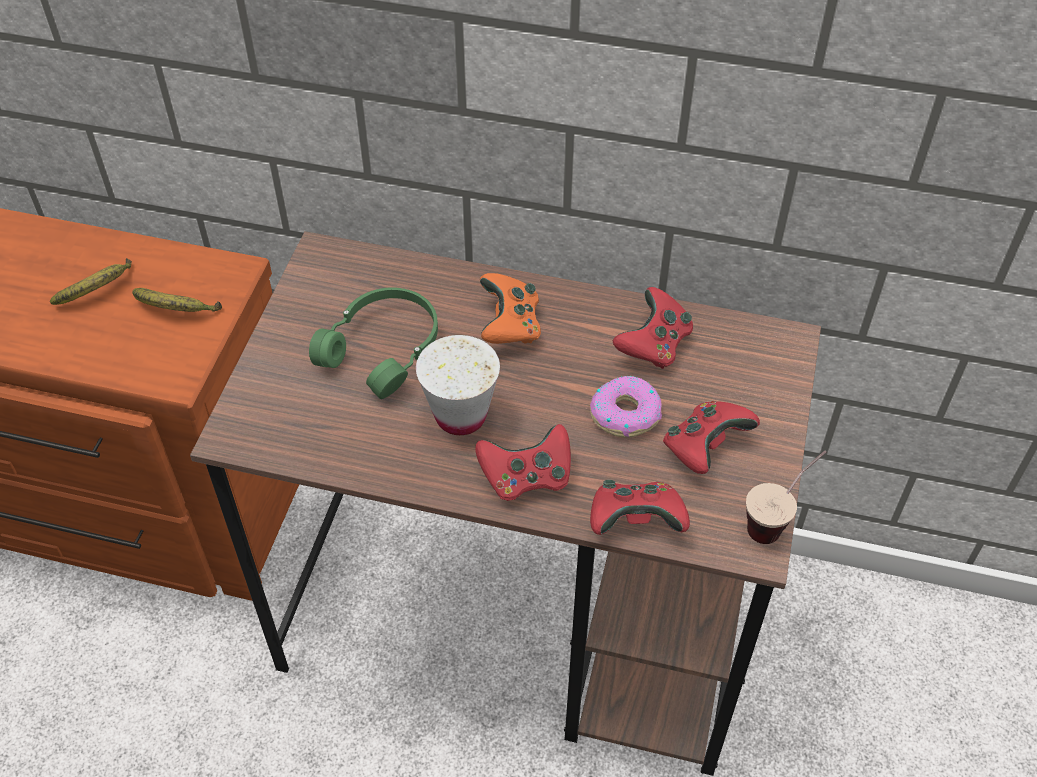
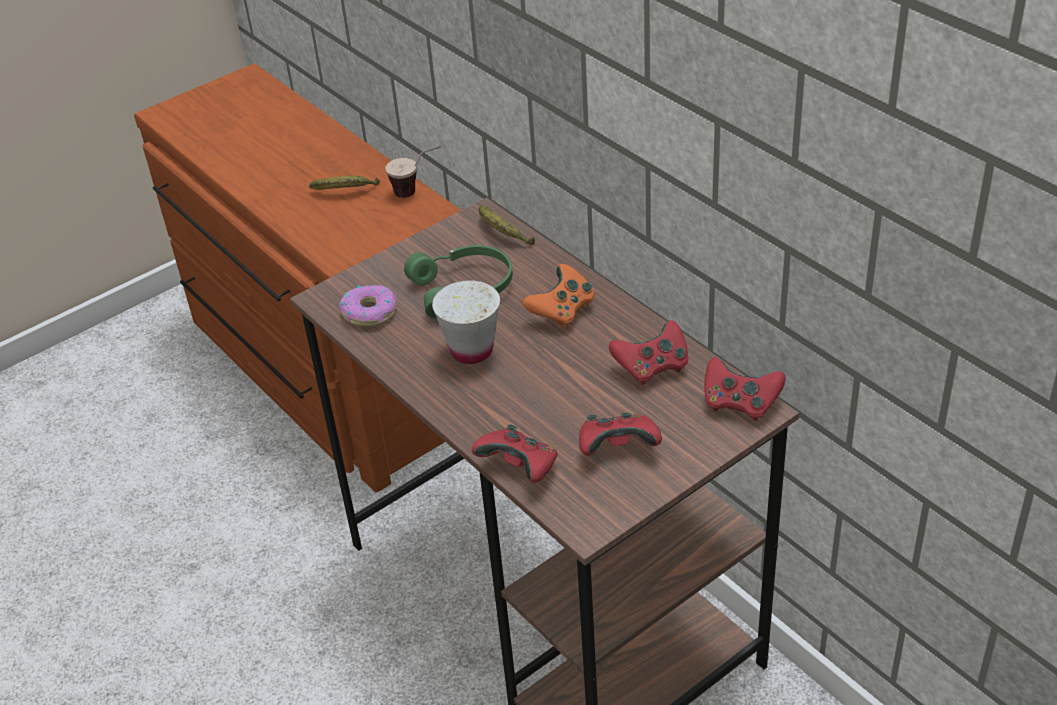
camera: 40 degrees right, 10 degrees down
(176, 310) = (379, 222): banana -> banana (502, 233)
(526, 477) = (475, 407): red game controller -> red game controller (739, 403)
(625, 413) = (584, 400): donut -> donut (369, 312)
(778, 520) = (621, 518): cup -> cup (417, 191)

